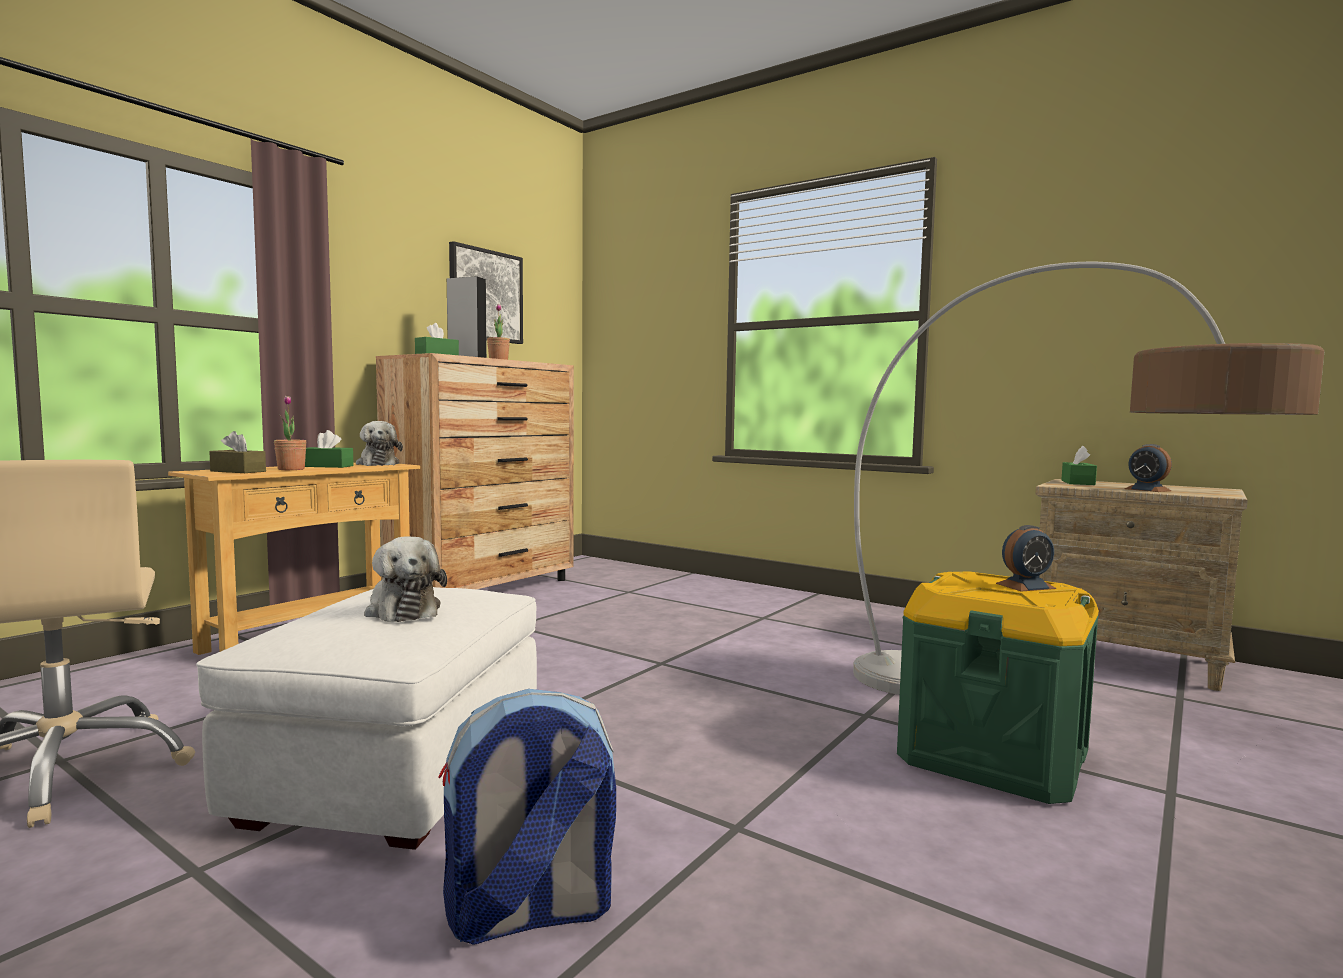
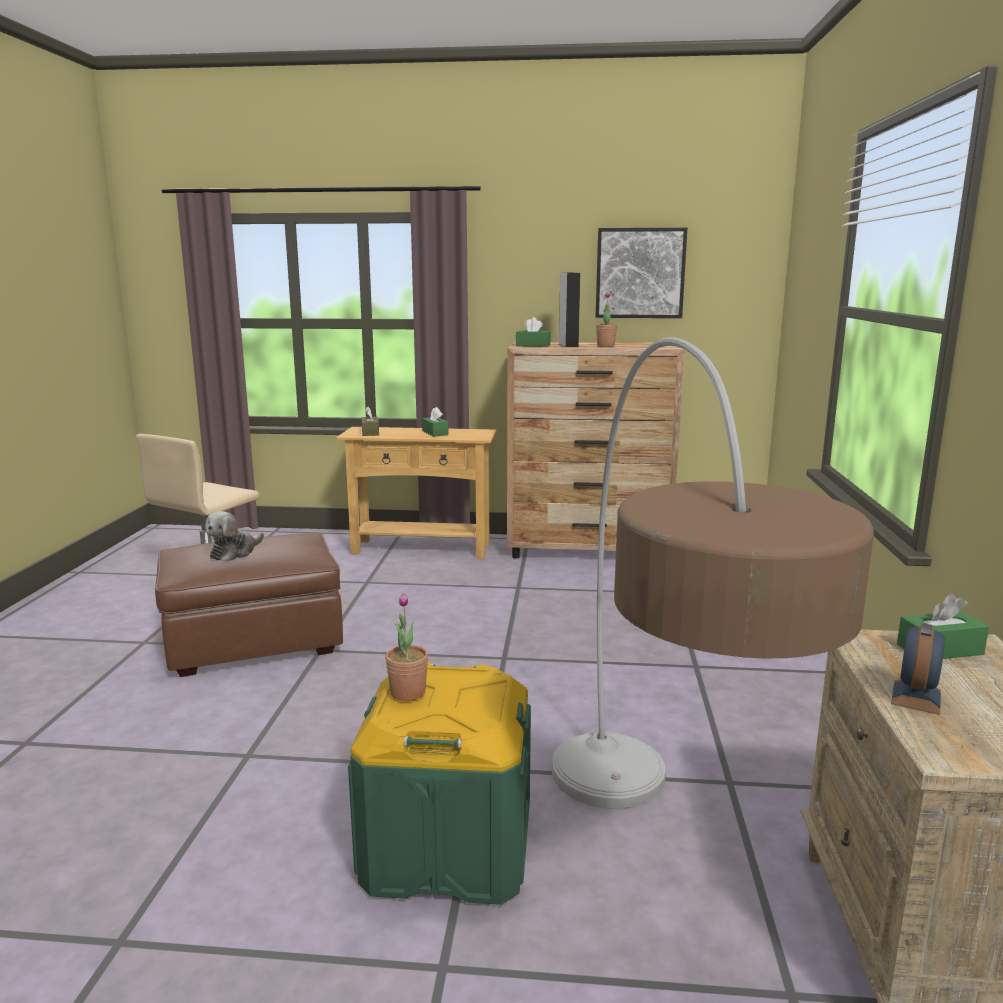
camera: 60 degrees right, 10 degrees up
(291, 469) = (400, 434): potted plant -> potted plant (408, 692)
(378, 464) = (474, 434): plush toy -> none
(395, 773) = (254, 643): white ottoman -> brown ottoman
(529, 914) = (135, 722): backpack -> none
(1025, 586) = (459, 706): alarm clock -> none

